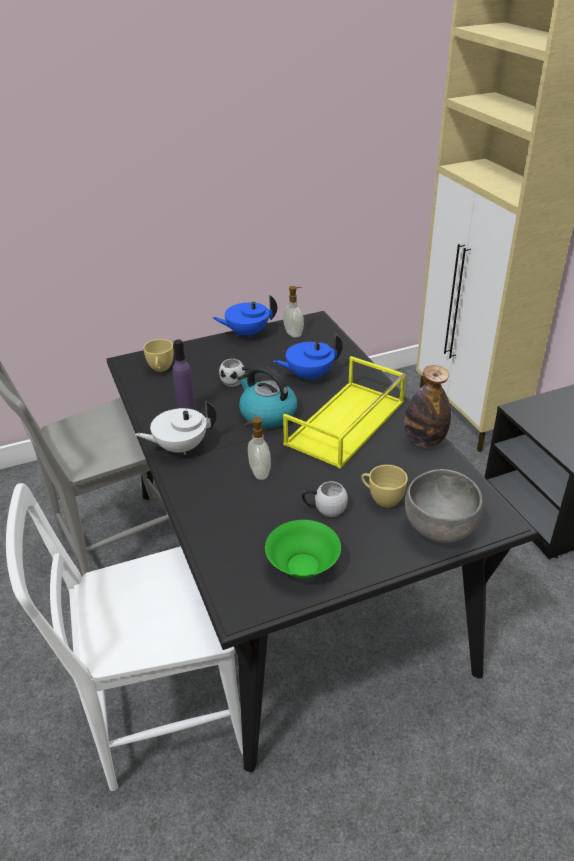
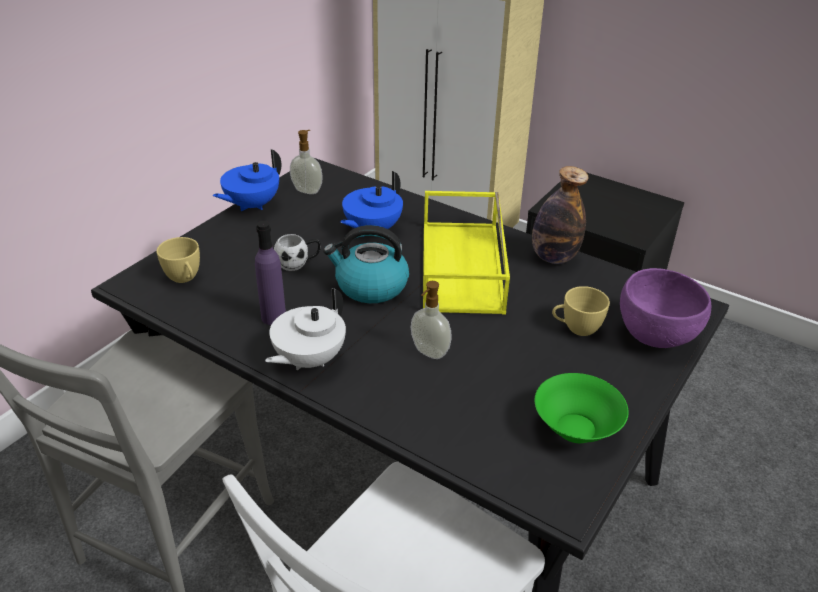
camera: 35 degrees left, 0 degrees up
(324, 509) = (534, 361): white mug -> none
(439, 529) = (654, 336): grey bowl -> purple bowl

